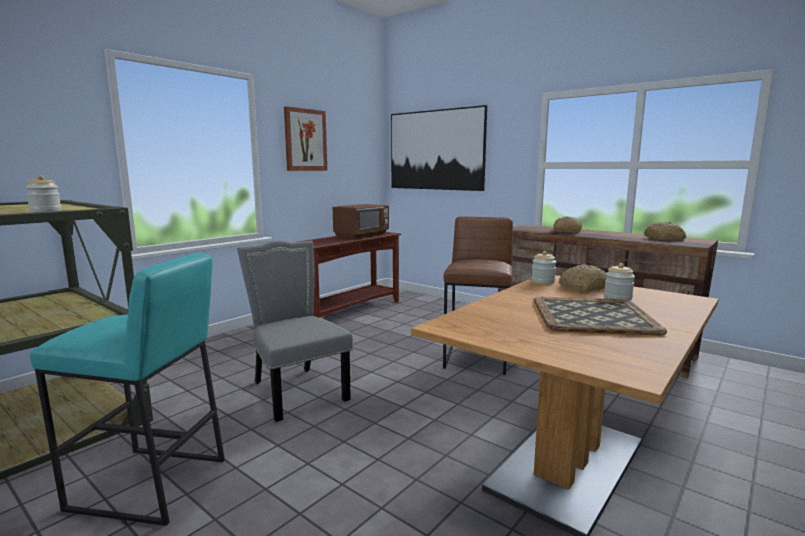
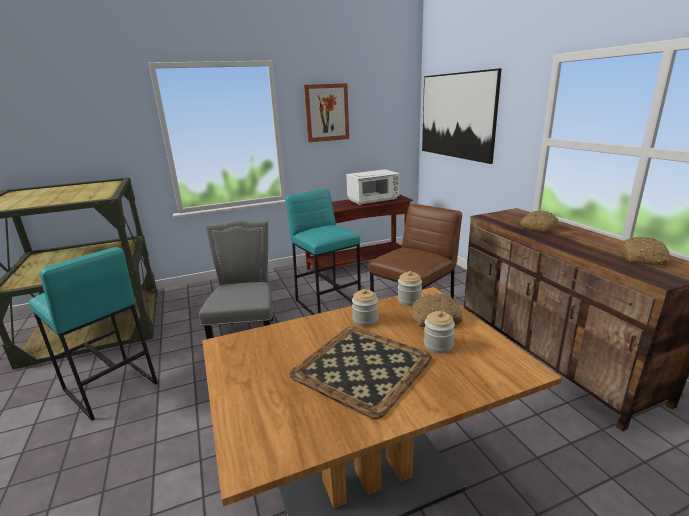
camera: 30 degrees right, 10 degrees up
(45, 211) = (77, 199): jar -> jar (365, 320)
(354, 345) = (327, 303): none -> turquoise stool
(362, 235) = (373, 200): brown microwave -> white microwave

